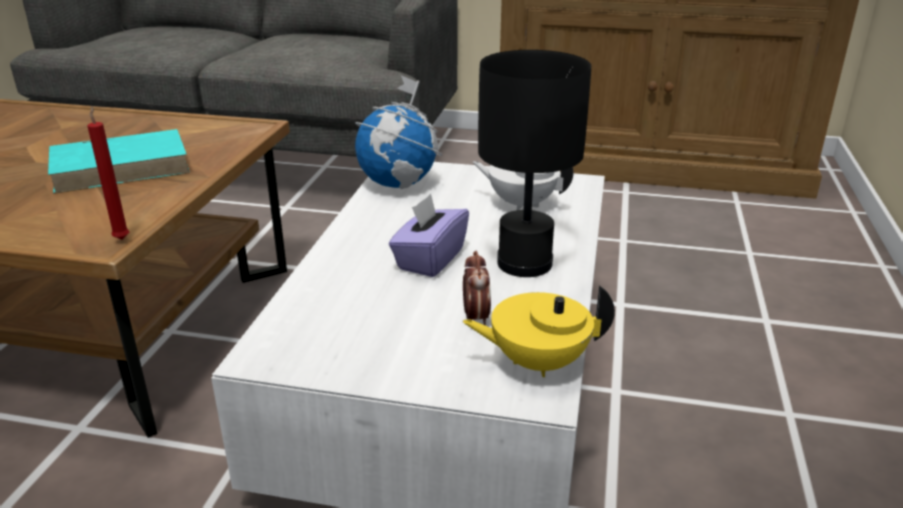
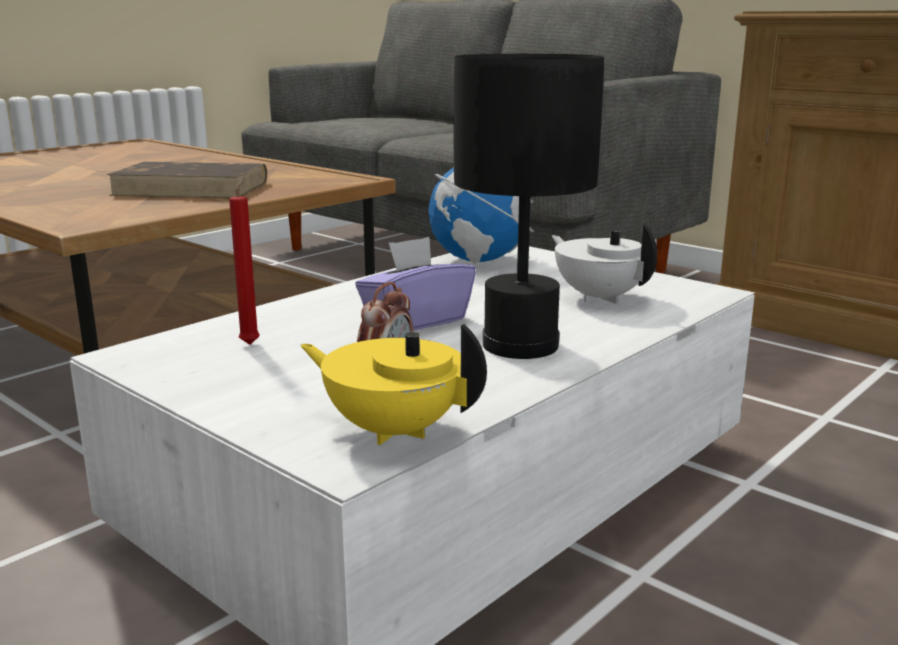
camera: 30 degrees right, 10 degrees down
(122, 167) = (193, 188): turquoise book -> brown book
(122, 238) = (99, 224): red candle -> red candle (251, 343)

